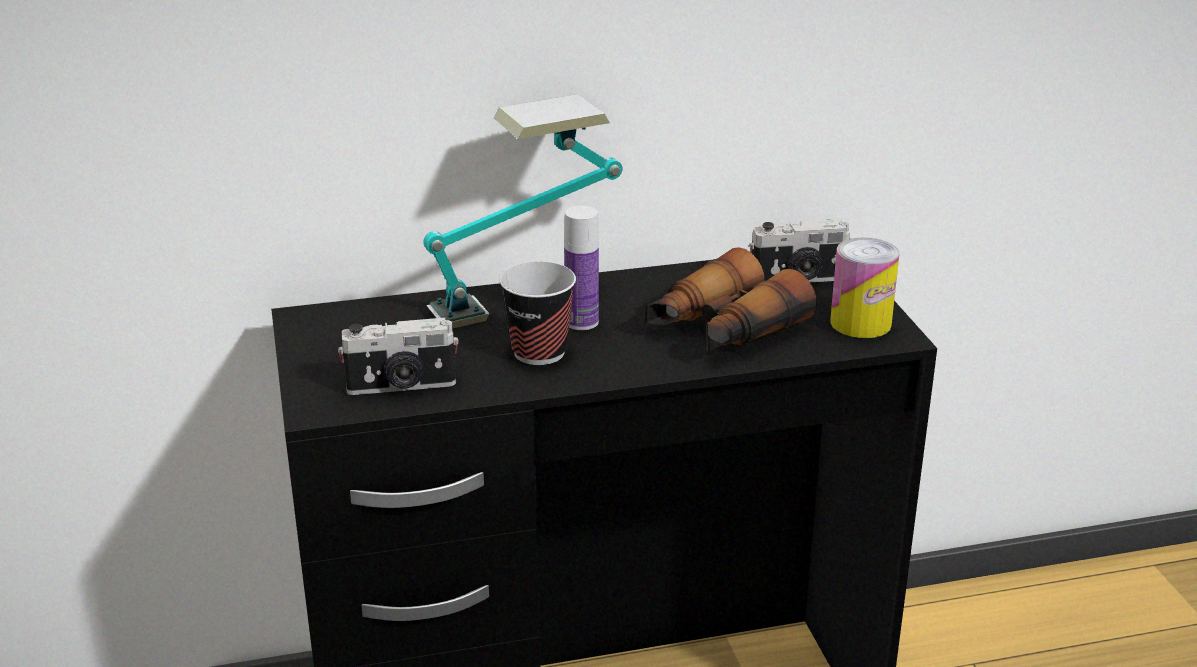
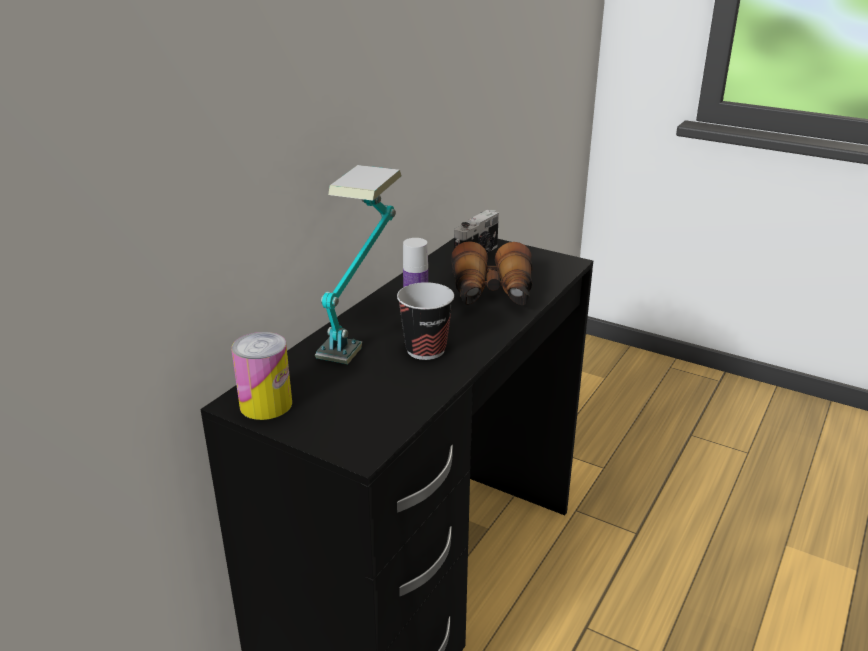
camera: 45 degrees left, 0 degrees up
(401, 386) = (387, 409): camera -> none
(860, 323) = (543, 263): can -> can (266, 404)

